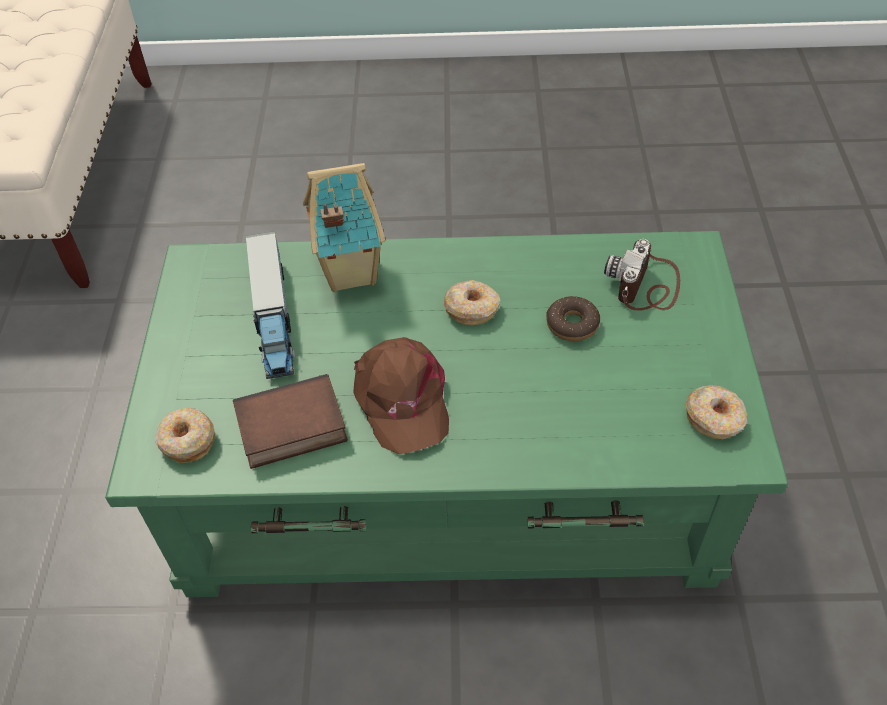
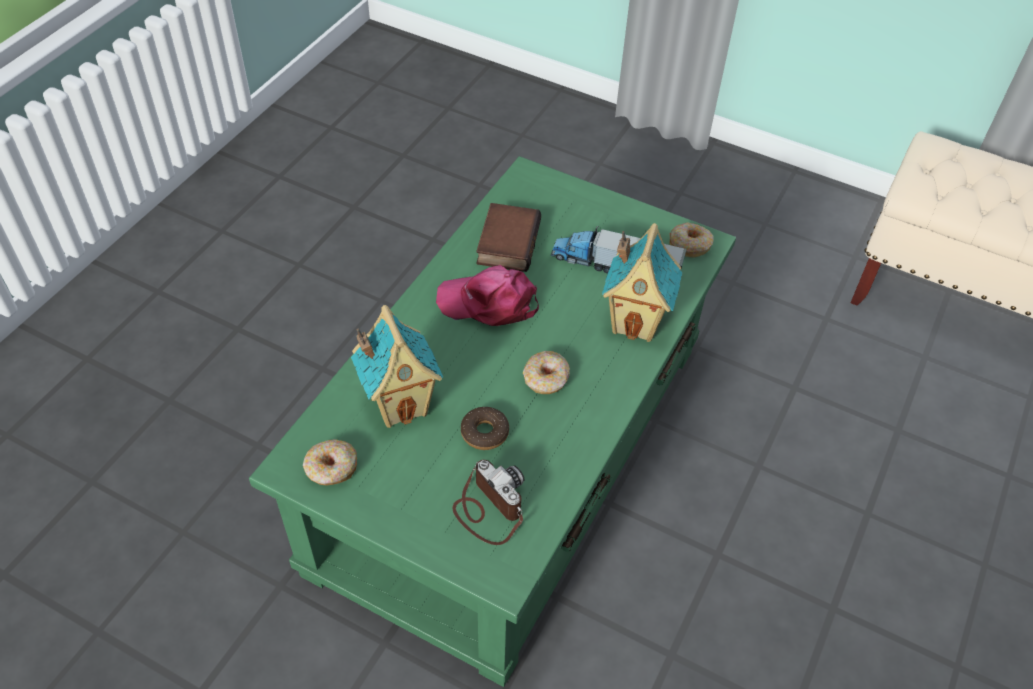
camera: 115 degrees right, 0 degrees up
(187, 441) = (534, 196): donut -> donut (690, 245)
(401, 399) = (489, 303): brown cap -> pink cap
(595, 405) = (401, 404): none -> toy house

